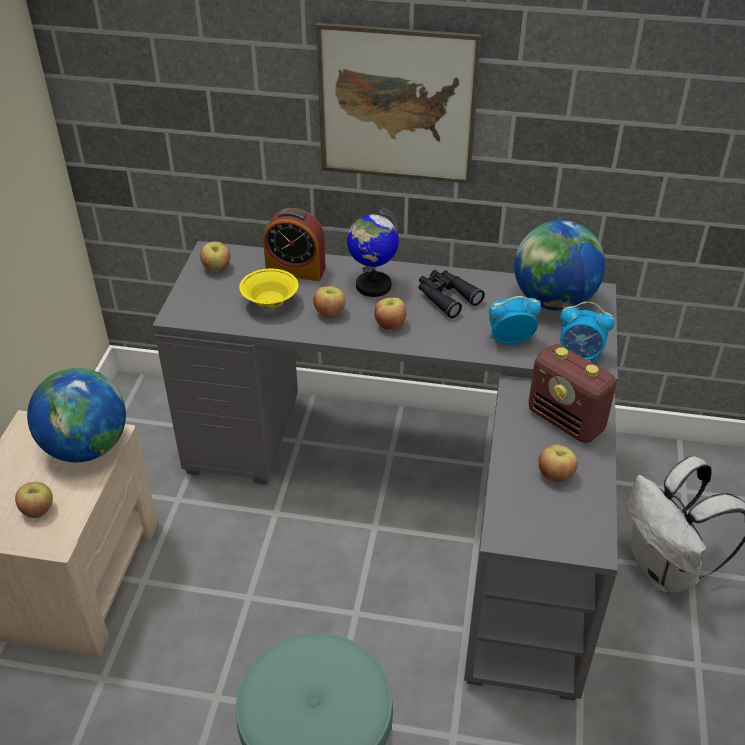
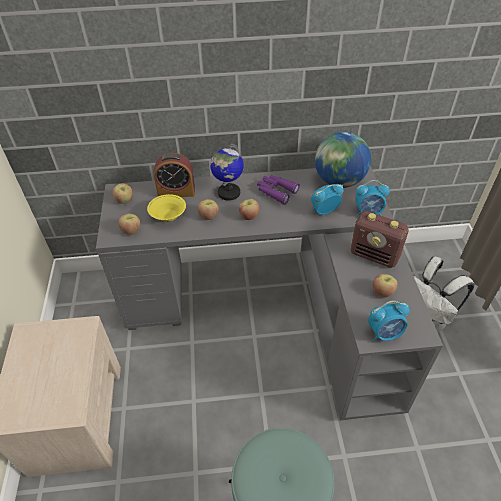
camera: 15 degrees left, 5 degrees up
(38, 510) = (52, 392): apple -> apple (131, 230)
(86, 447) = (71, 339): globe -> none
(397, 105) = (229, 74): picture -> none
(446, 297) = (276, 191): black binoculars -> purple binoculars
(532, 532) = (384, 333): none -> alarm clock

